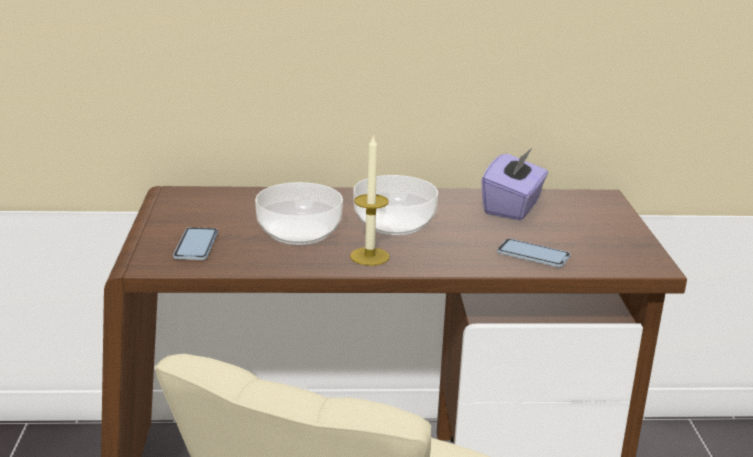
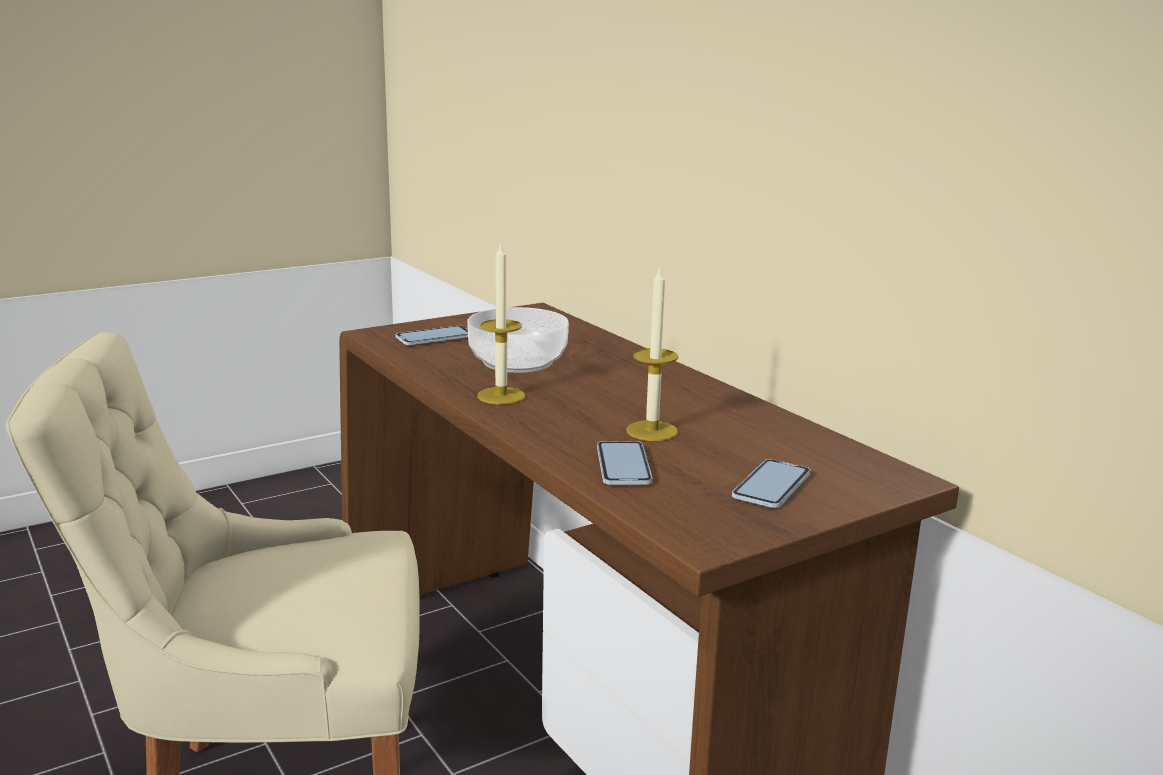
camera: 60 degrees right, 5 degrees down
(395, 223) = (603, 390): bowl -> none
(483, 231) = (652, 431): none -> candle
(513, 207) = (755, 433): purple tissue box -> none
(592, 228) = (771, 486): none -> phone

